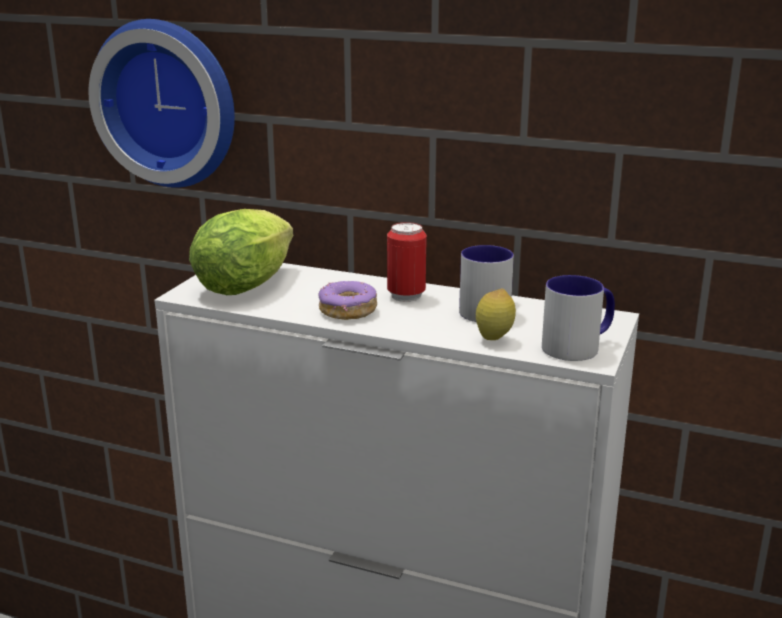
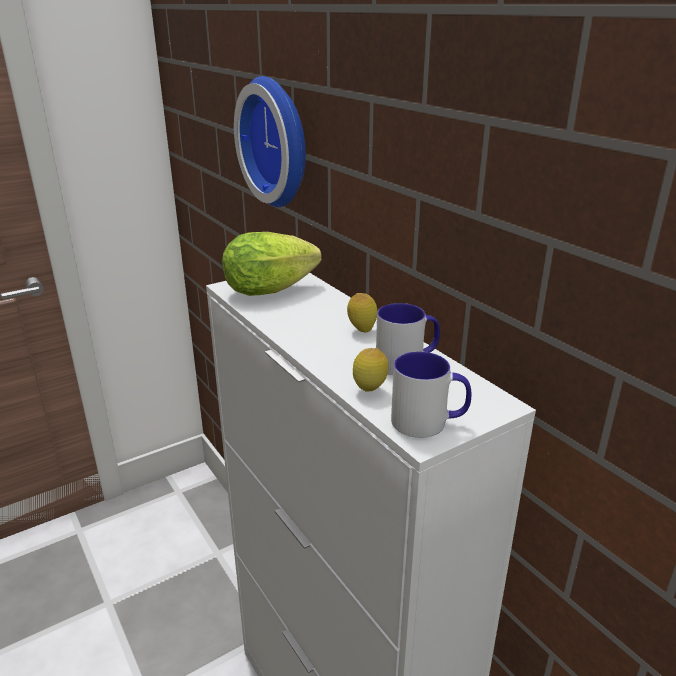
camera: 35 degrees right, 5 degrees up
(347, 311) = (303, 330): donut -> none
(406, 296) = (361, 330): can -> lemon

